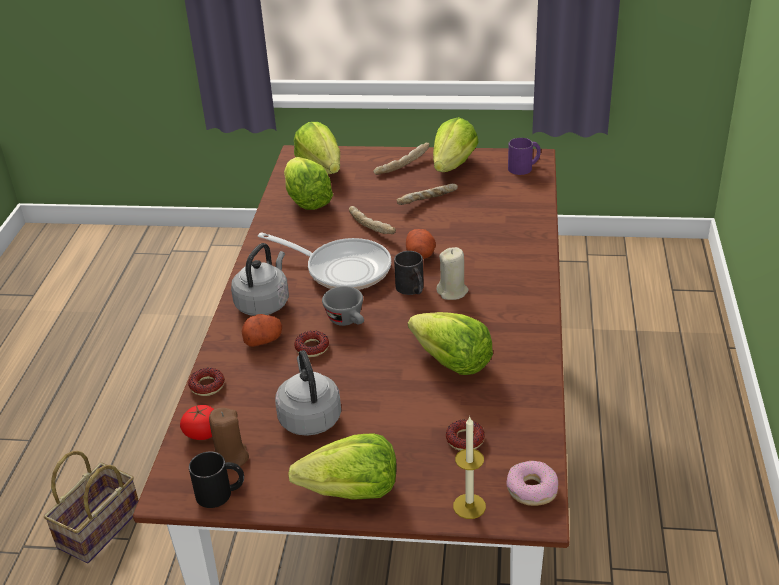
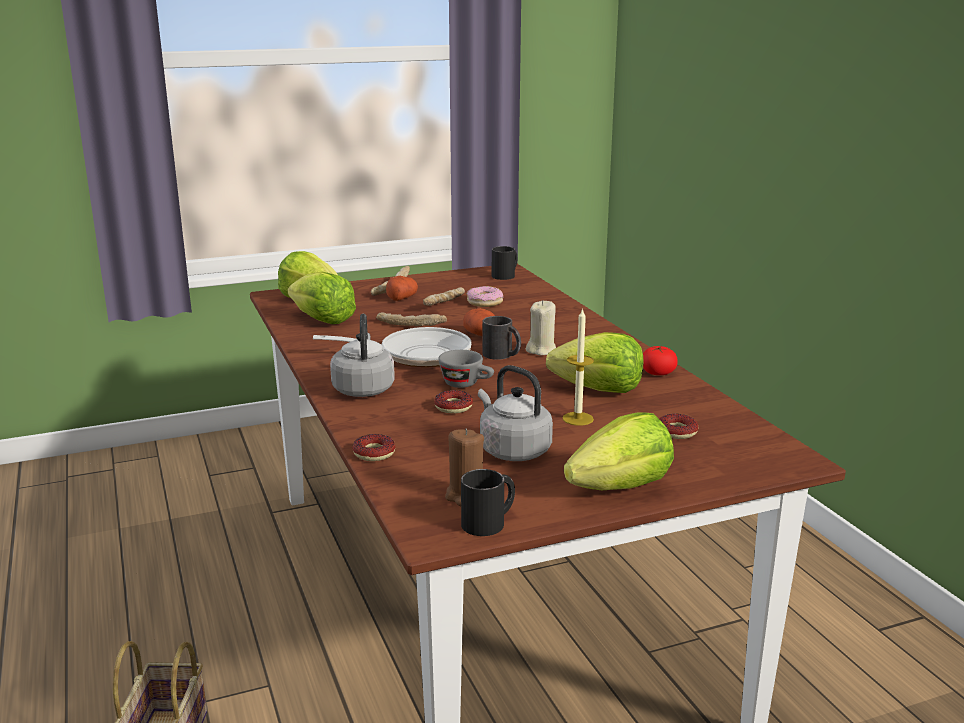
camera: 30 degrees left, 15 degrees down
(203, 433) = (413, 485): tomato -> tomato (658, 373)
(263, 339) = (395, 411): potato -> potato (401, 298)
(452, 165) = (440, 282): lettuce -> none
(469, 506) = (738, 470): candle -> candle (578, 419)
(524, 167) = (506, 275): purple mug -> black mug
(532, 489) = (775, 447): donut -> donut (485, 302)

